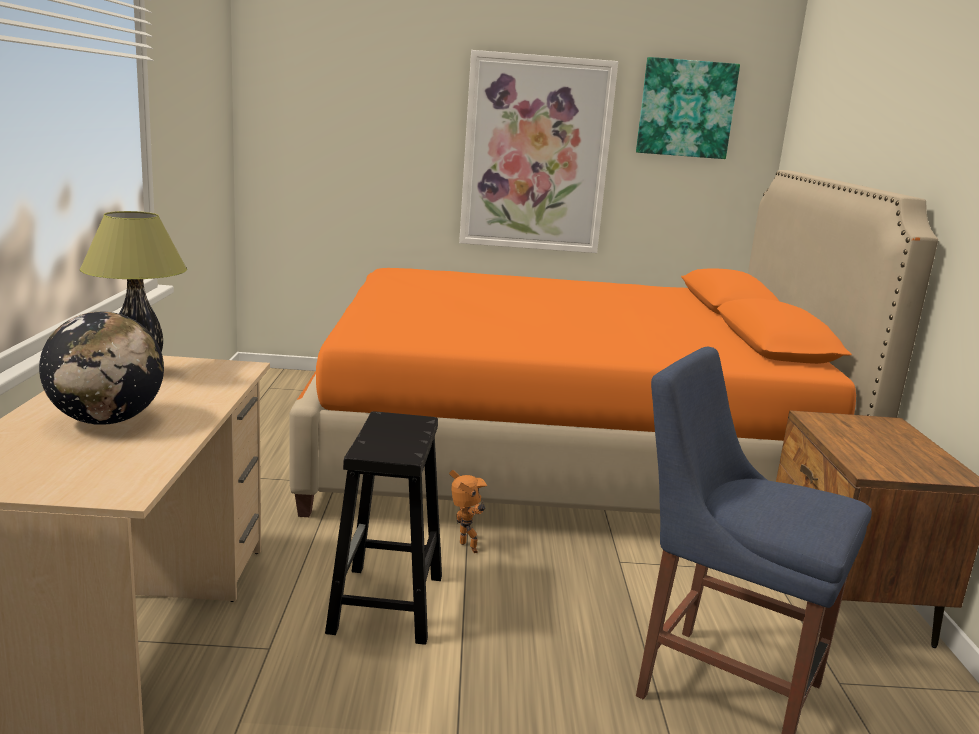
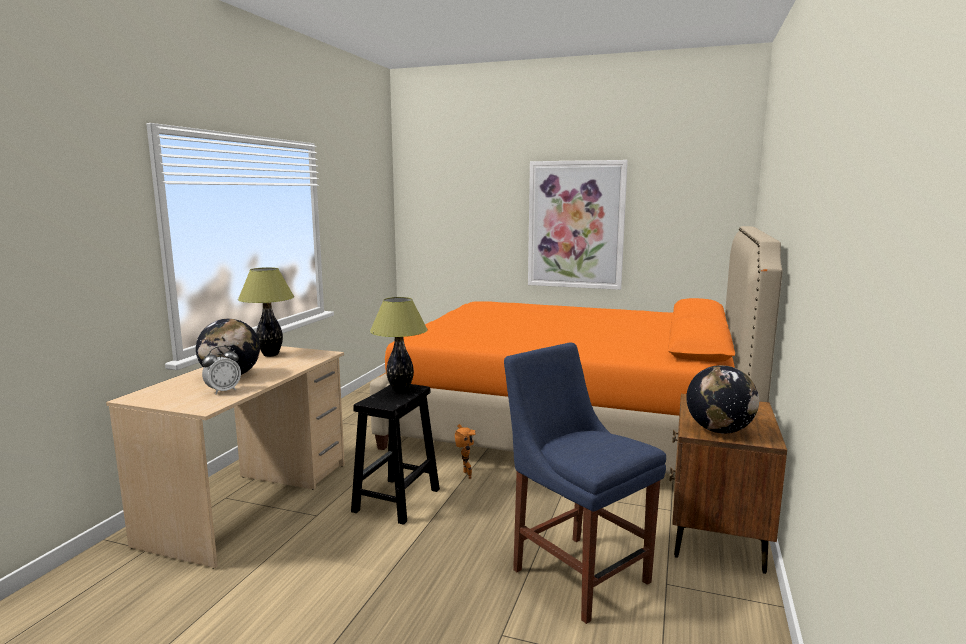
camera: 20 degrees right, 5 degrees down
(124, 453) = (223, 391): none -> alarm clock
(397, 427) = (400, 390): none -> table lamp
(686, 108) = (679, 187): picture -> none
(893, 465) = (719, 430): none -> globe

